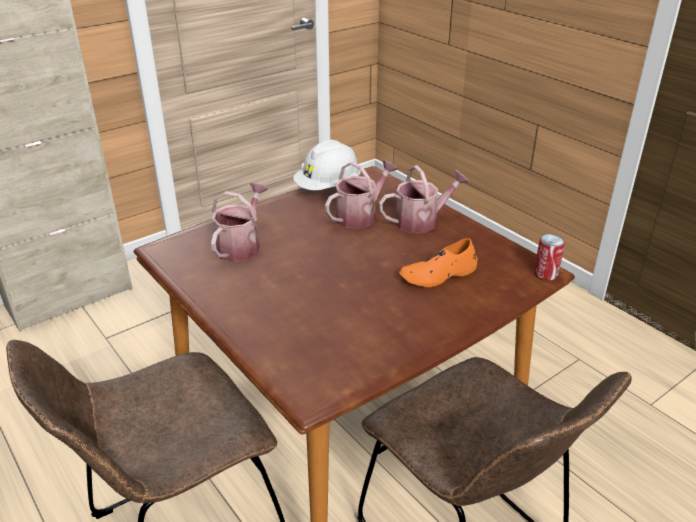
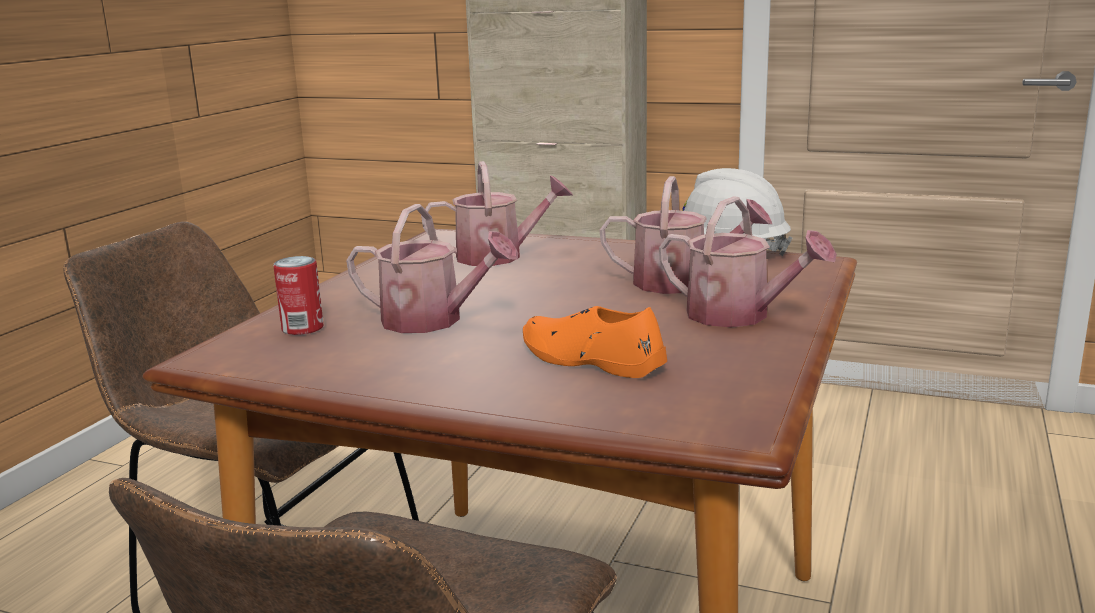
camera: 60 degrees right, 15 degrees down
(334, 300) = (432, 321): none -> watering can
(545, 274) = (732, 436): can -> can (302, 328)

